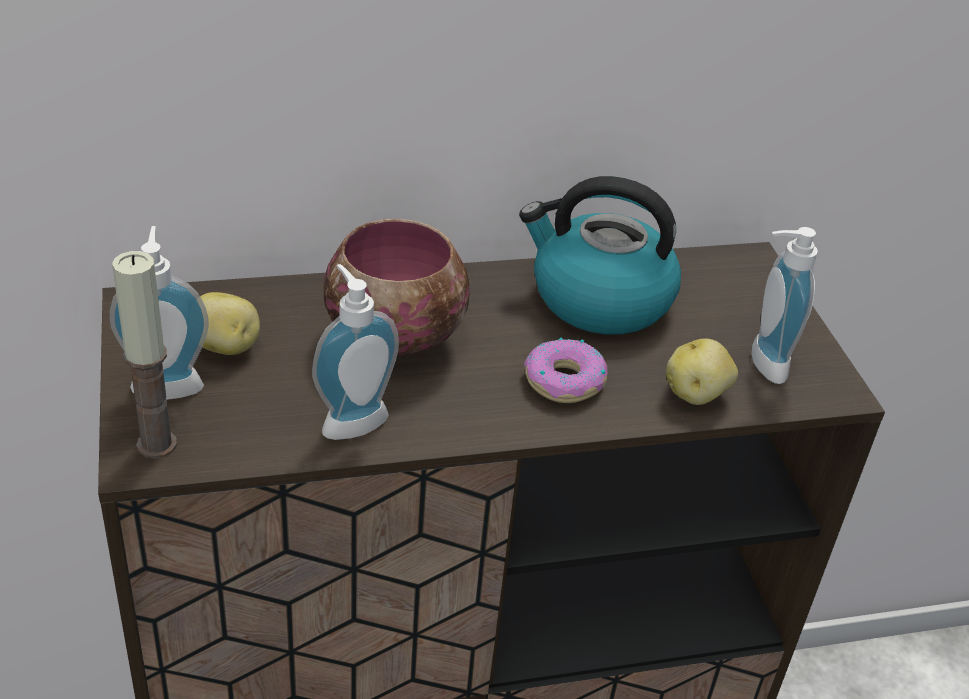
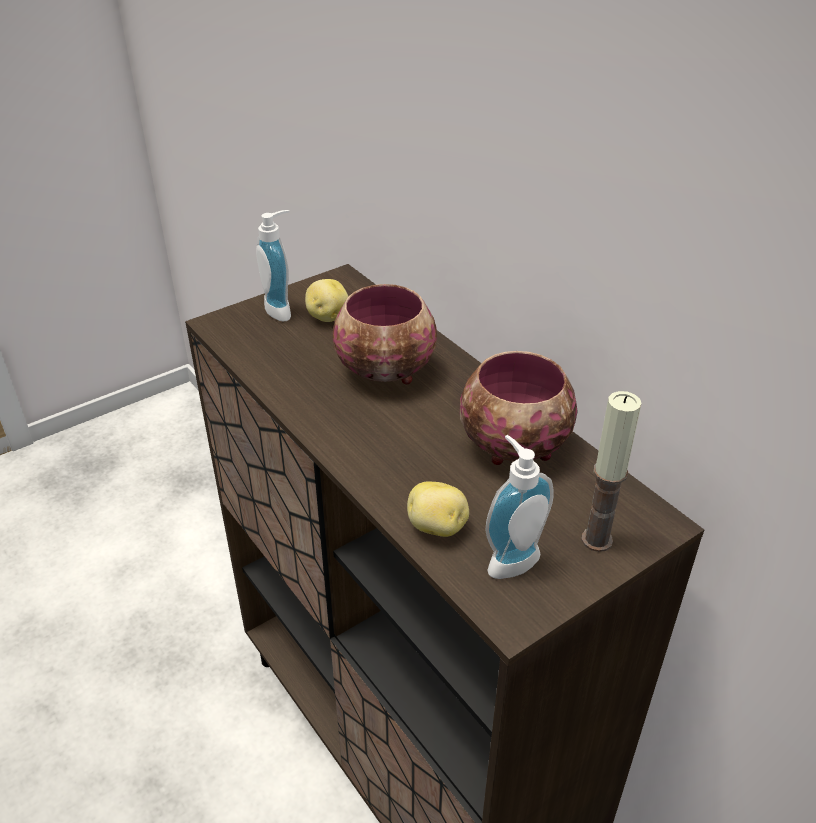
camera: 70 degrees right, 0 degrees up
(156, 444) = (230, 324): candle -> candle (596, 540)
(351, 419) = (294, 379): soap dispenser -> none
(565, 381) = (399, 455): donut -> none
(598, 299) = (513, 447): kettle -> bowl

